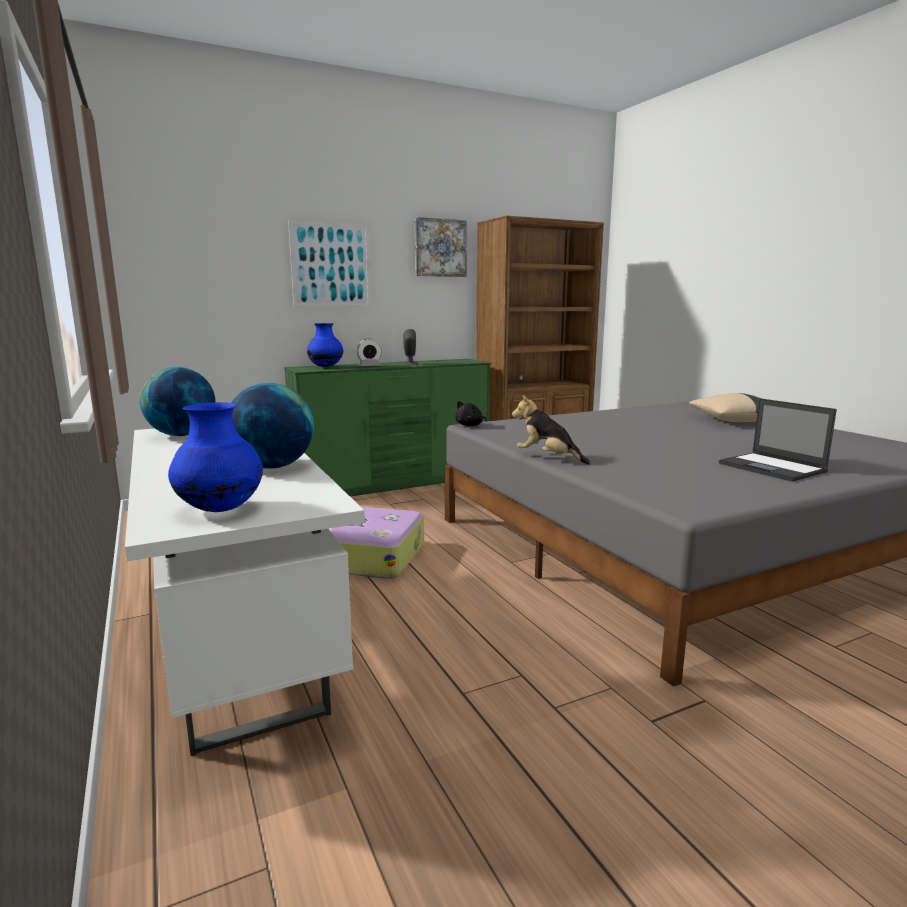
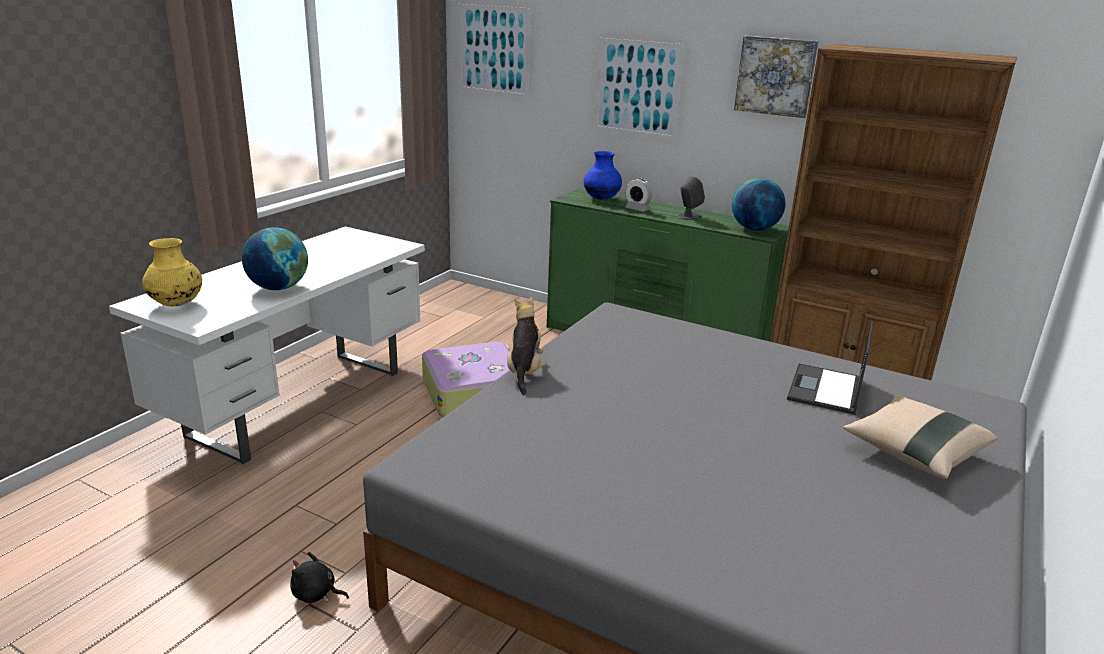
camera: 55 degrees right, 10 degrees up
(159, 236) = (493, 50): none -> picture
(182, 435) = (342, 241): globe -> globe (754, 229)
(221, 509) = (176, 304): blue vase -> yellow vase
(470, 425) = (615, 310): black plush toy -> black plush toy (316, 594)
(773, 468) = (638, 502): laptop -> laptop (825, 390)

